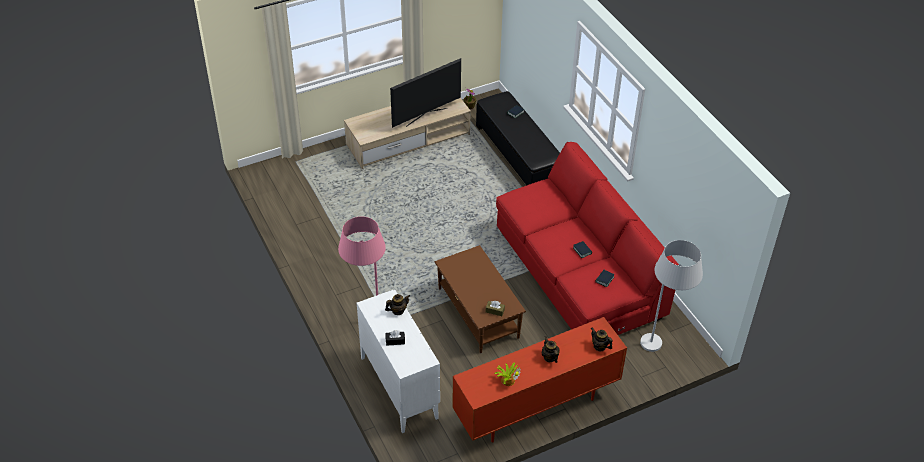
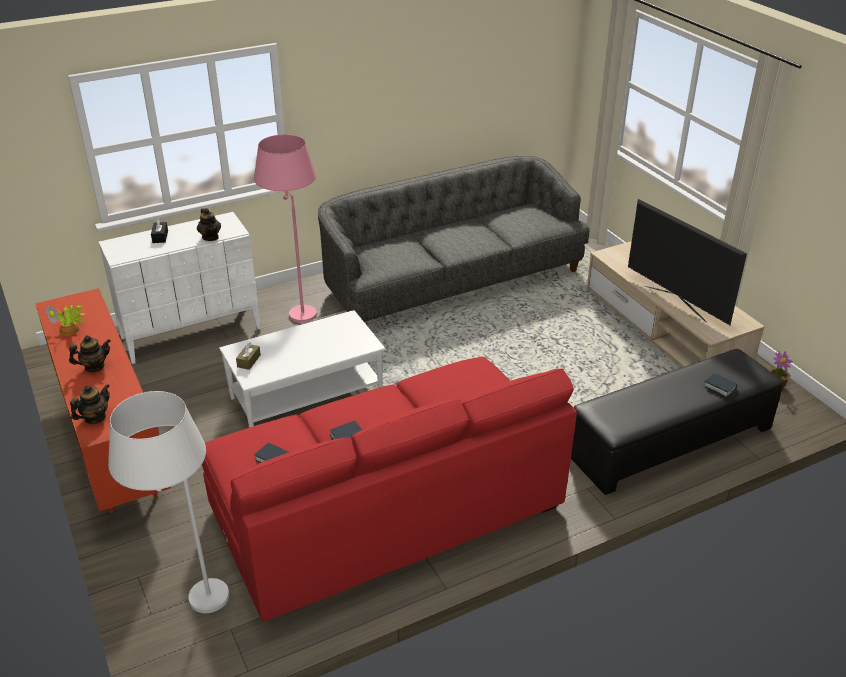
camera: 90 degrees right, 10 degrees down
(339, 236) = (452, 280): none -> grey sofa
(478, 313) = (306, 397): brown coffee table -> white coffee table

